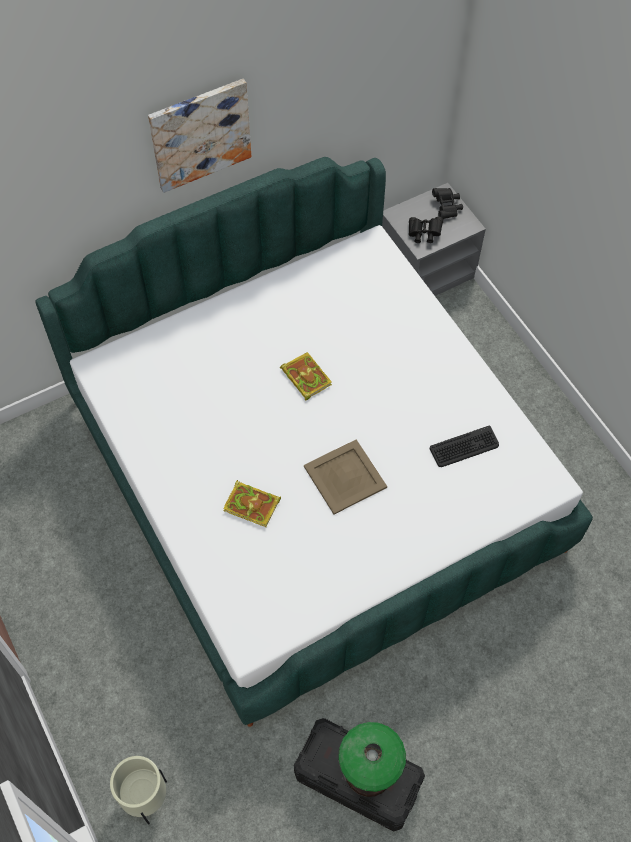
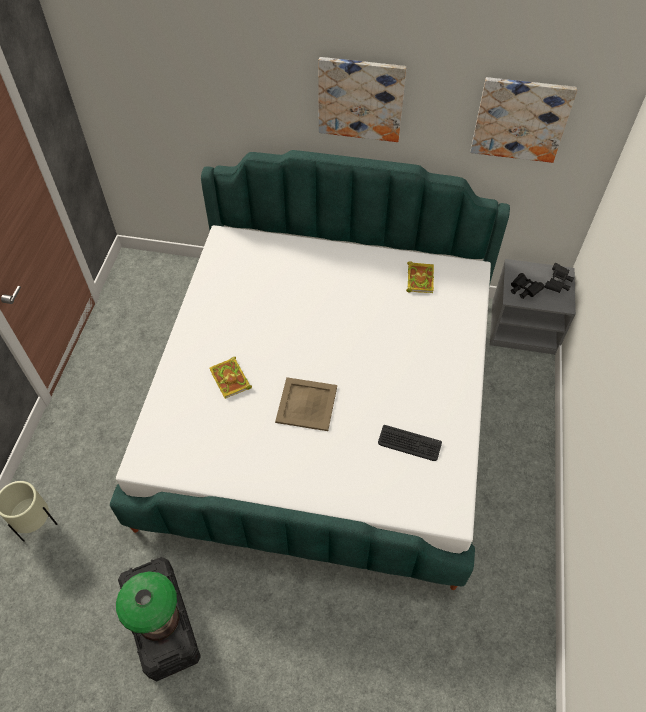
camera: 40 degrees right, 5 degrees down
(305, 377) = (343, 324): book -> book (419, 278)
(366, 71) = (521, 119): none -> picture

